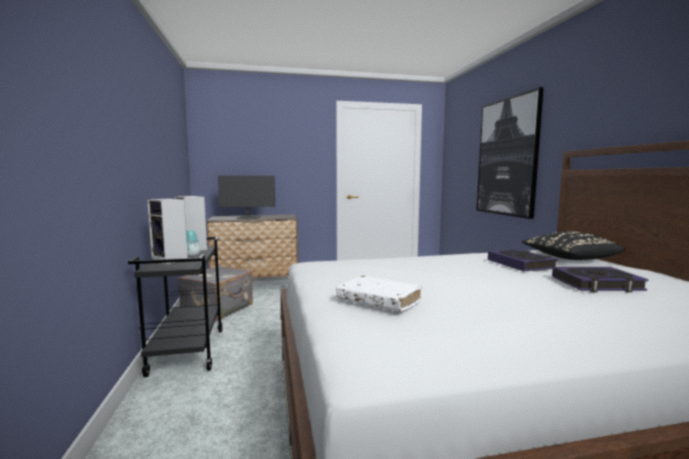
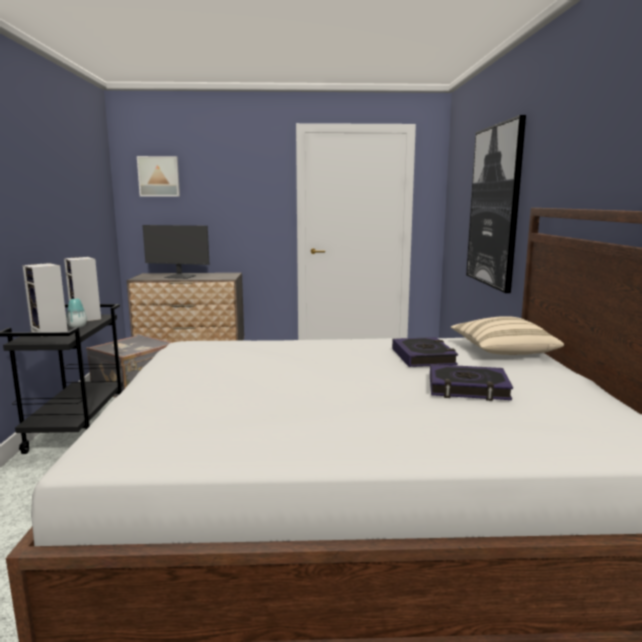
camera: 10 degrees right, 5 degrees up
(228, 138) = (159, 176): none -> picture
(379, 301) = (191, 393): white book -> none
(569, 258) = (502, 352): black pillow -> beige pillow

